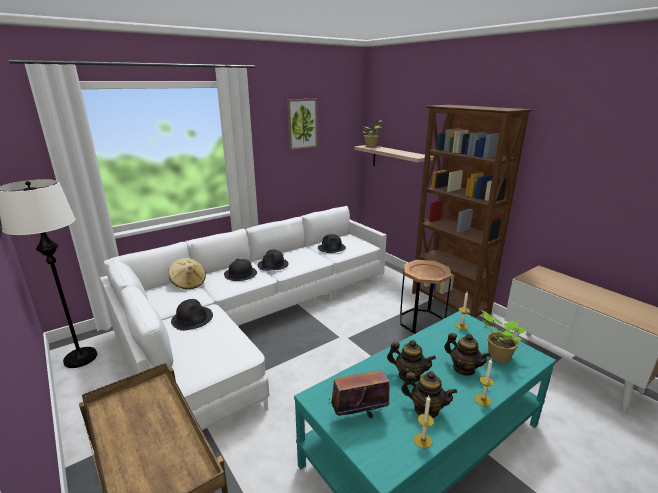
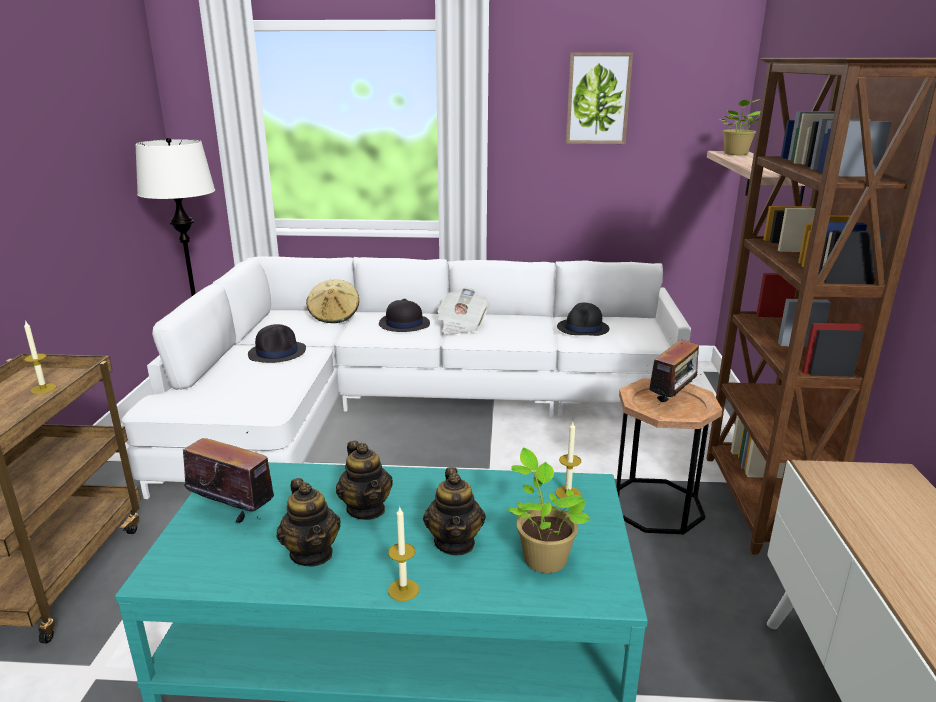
camera: 40 degrees right, 0 degrees up
(273, 265) = (461, 325): black hat -> newspaper
(423, 440) = (245, 578): candle -> candle (43, 389)
(424, 269) = (672, 399): none -> radio

